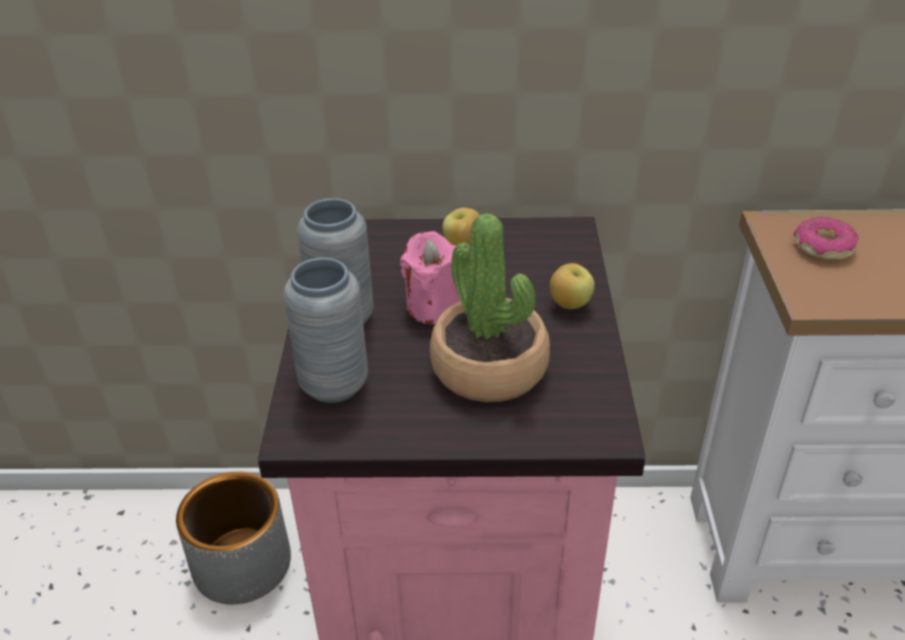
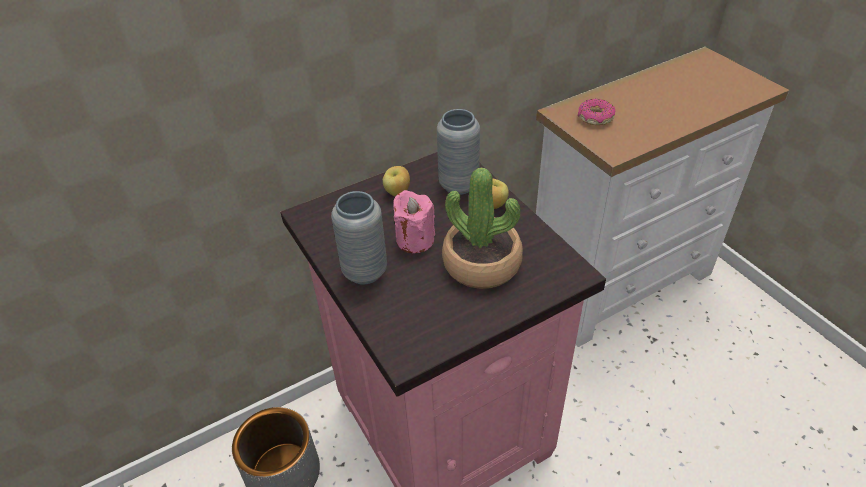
camera: 30 degrees left, 5 degrees up
(334, 385) = (399, 316): grey vase -> grey vase (458, 185)

